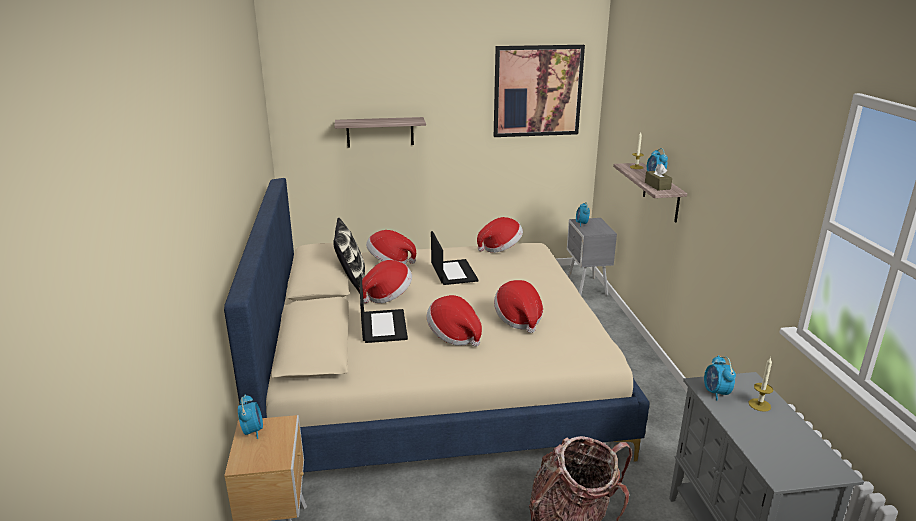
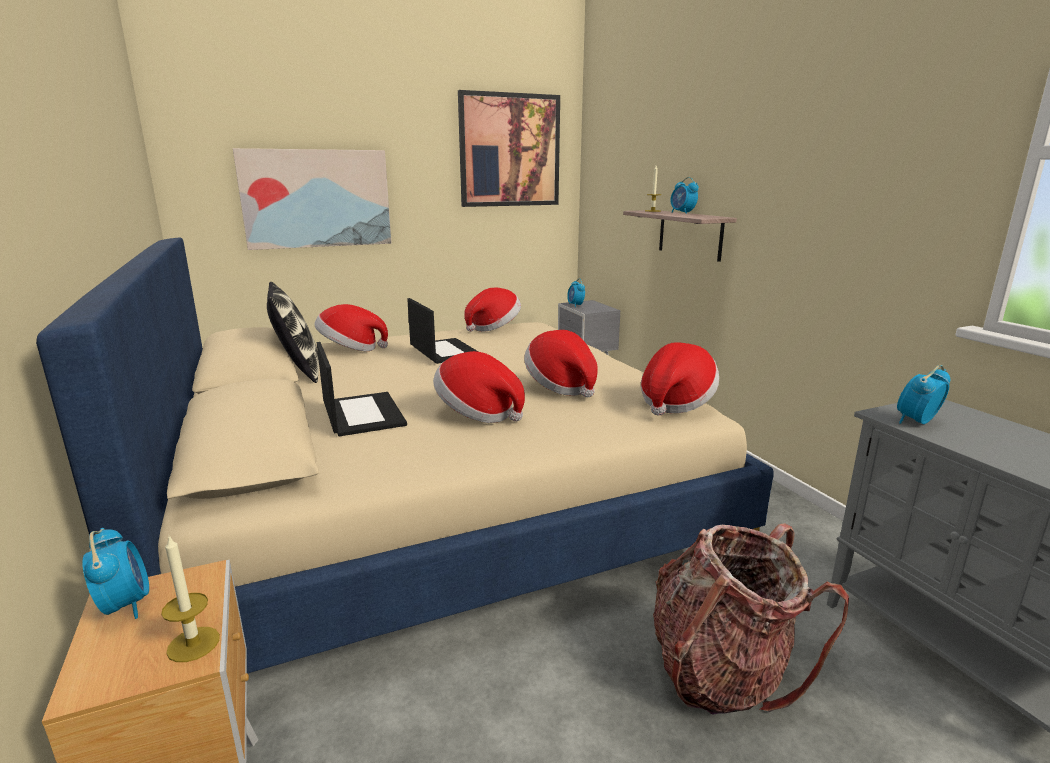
camera: 15 degrees left, 5 degrees down
(380, 132) = (316, 198): shelf -> picture
(387, 296) = (358, 381): hat -> hat (675, 402)
(657, 186) = (695, 216): brown tissue box -> none
(716, 393) = (916, 422): alarm clock -> alarm clock turned 75 degrees clockwise
(759, 405) = (986, 428): candle -> candle (193, 644)

